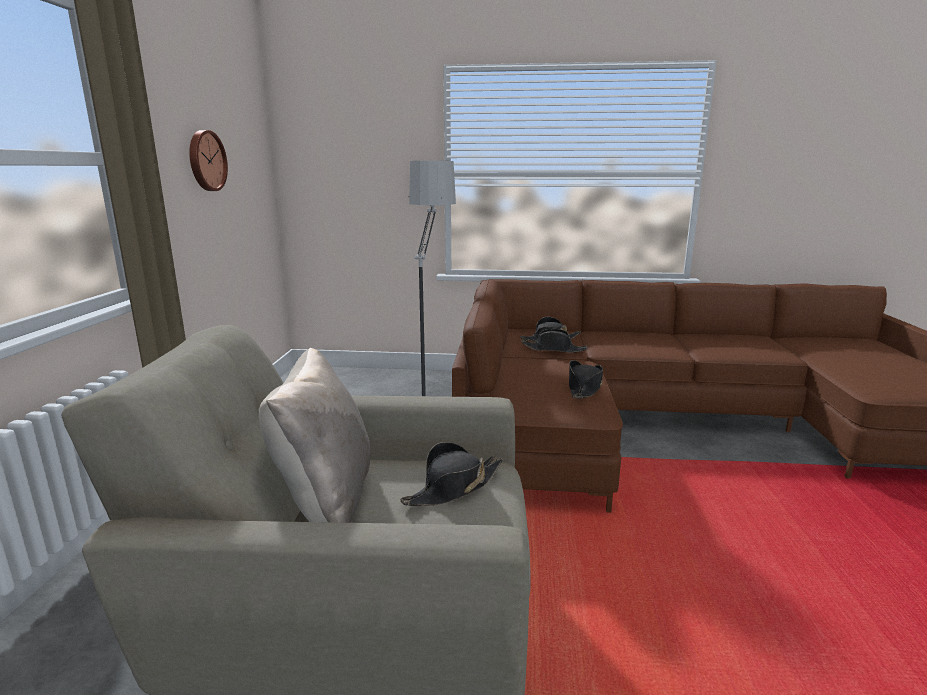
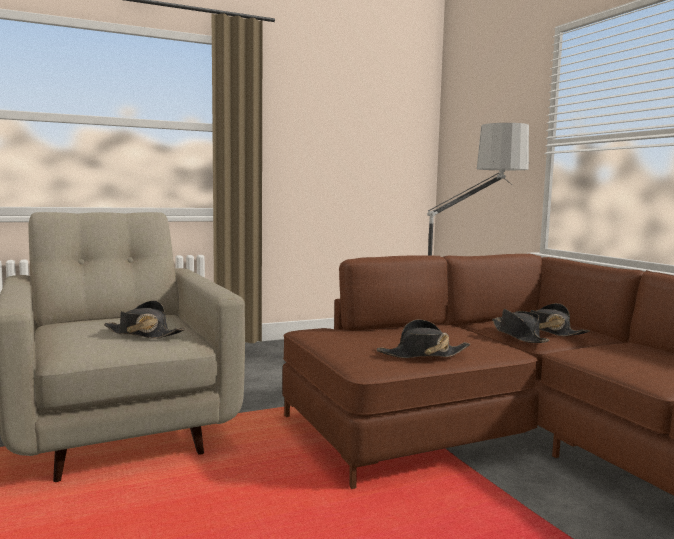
camera: 60 degrees right, 10 degrees down
(206, 161) = (335, 135): wall clock -> none
(325, 499) = (115, 318): beige pillow -> none

